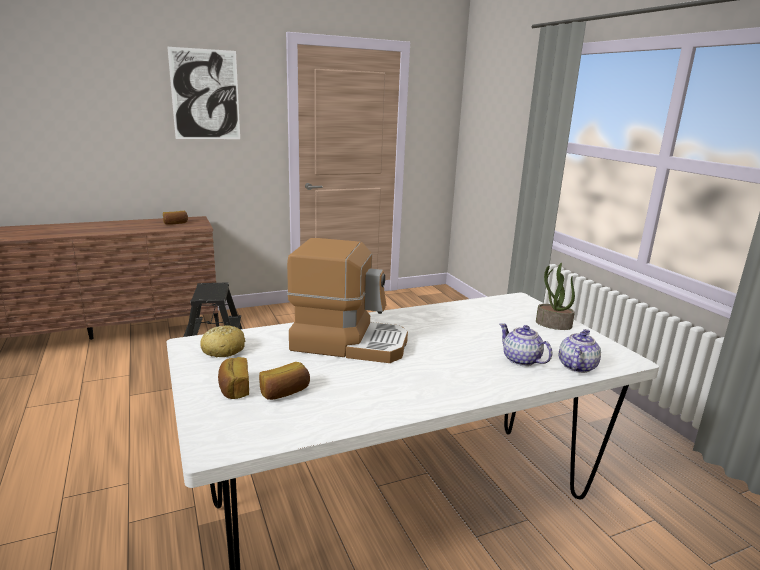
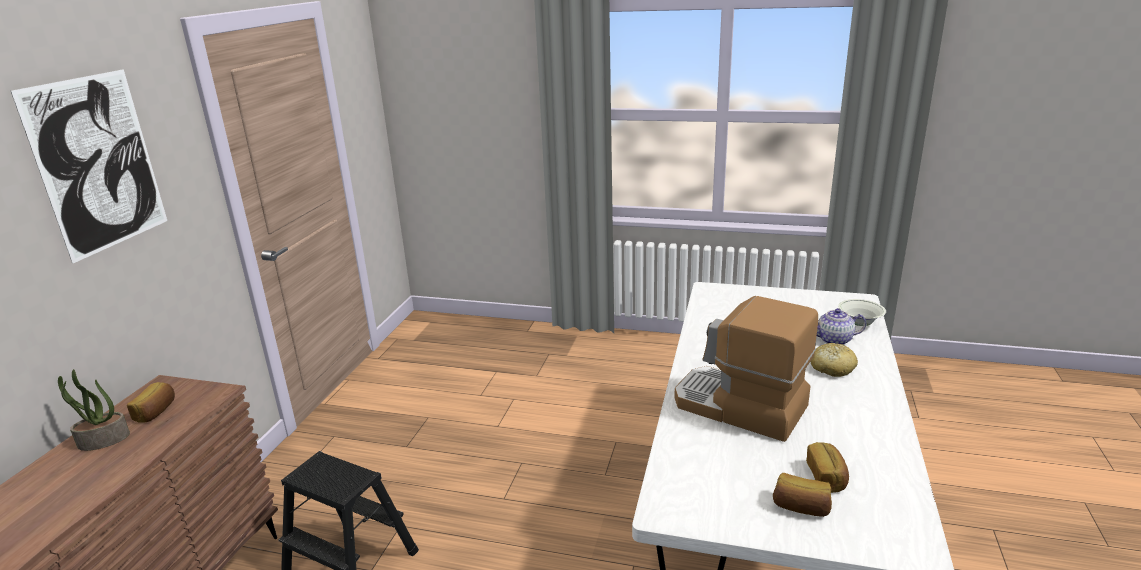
camera: 50 degrees left, 5 degrees up
(223, 350) = (698, 491): bread -> bread (832, 368)
(349, 342) = (739, 407): coffee machine -> coffee machine turned 105 degrees counterclockwise
(553, 325) = (777, 299): potted plant -> potted plant (103, 441)
(576, 366) = (859, 324): teapot -> white bowl

